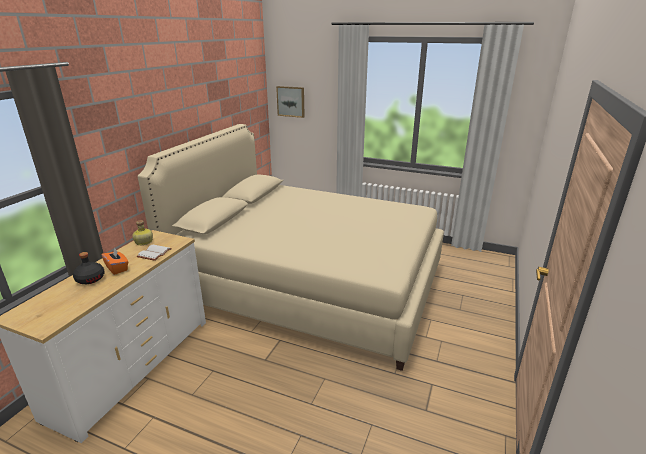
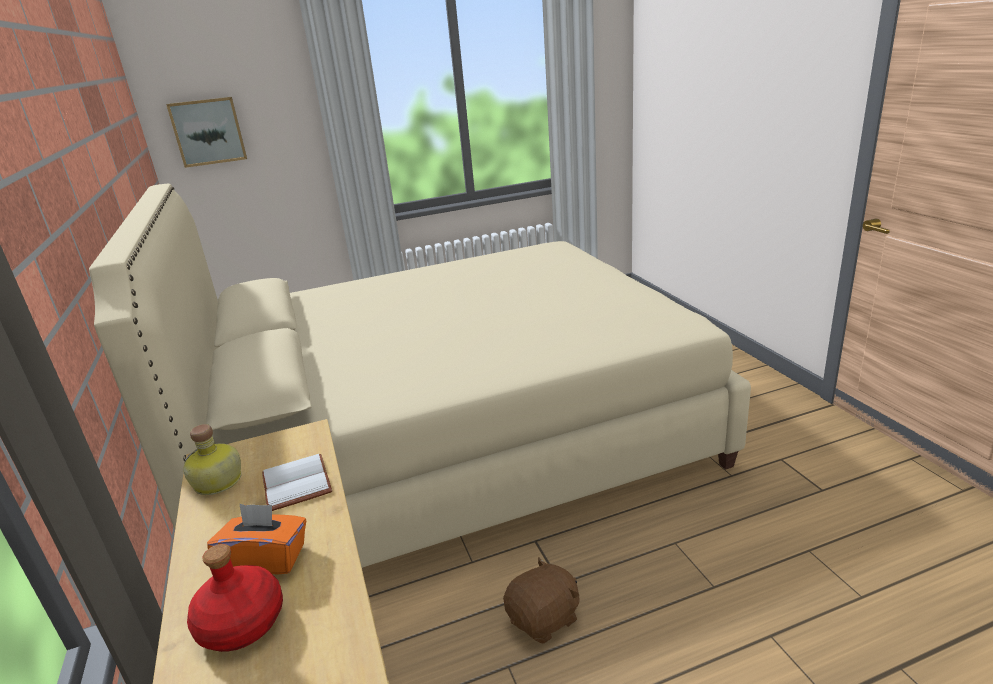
camera: 40 degrees left, 0 degrees up
(90, 279) = (241, 623): black bottle -> red bottle
(243, 366) = (544, 619): none -> brown plush toy

